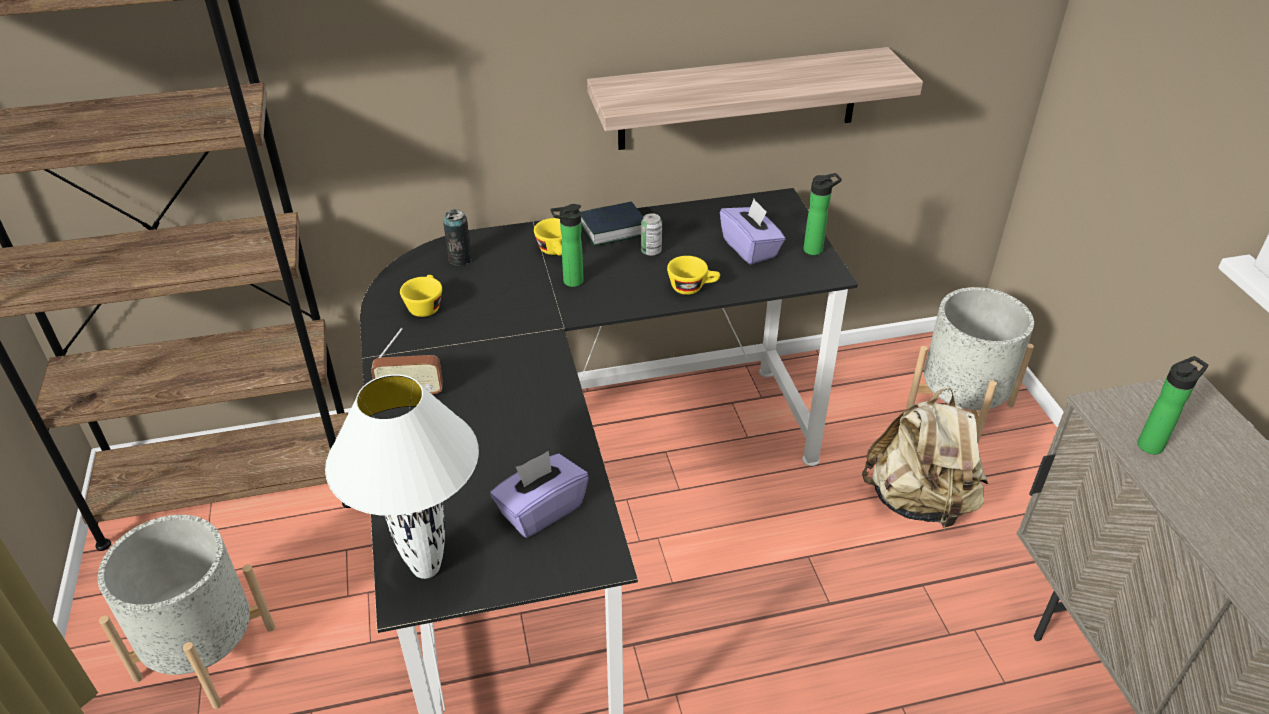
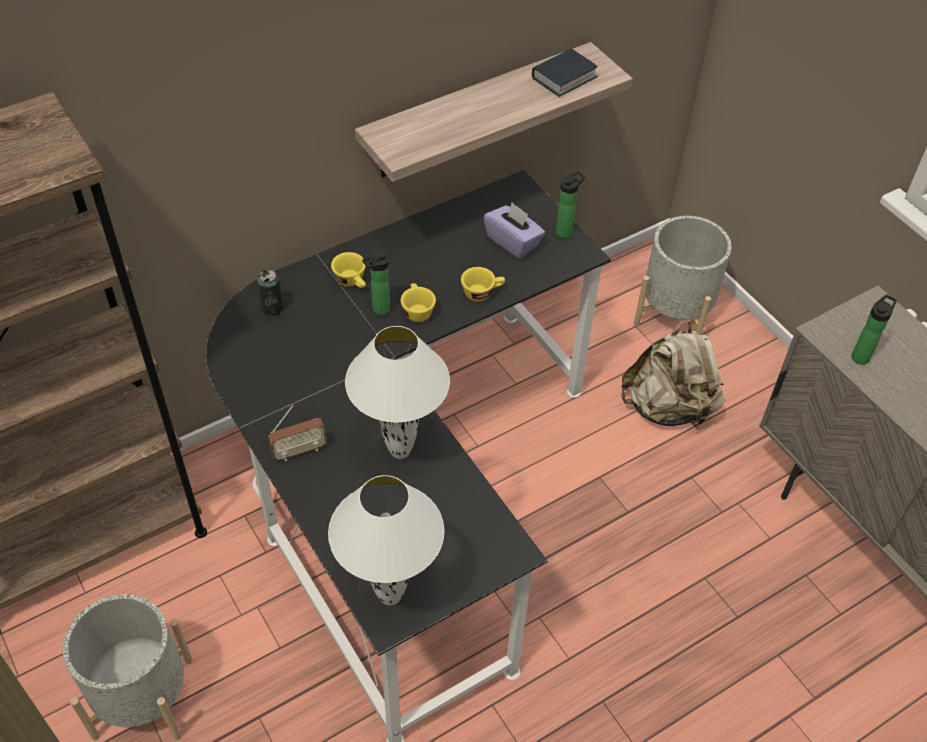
camera: 20 degrees left, 10 degrees up
(425, 305) = (266, 363): yellow cup -> yellow cup (416, 310)
(521, 419) = (400, 451): none -> white table lamp
(541, 510) = (453, 525): purple tissue box -> none
(612, 229) = (390, 247): book -> book (564, 78)
(651, 251) = (433, 263): can -> none

